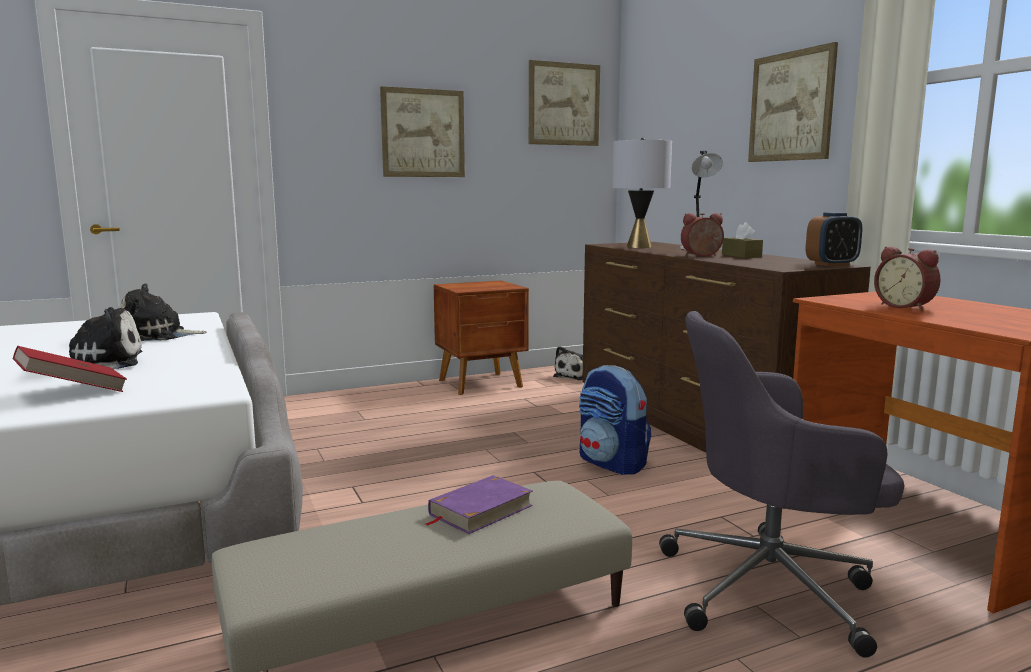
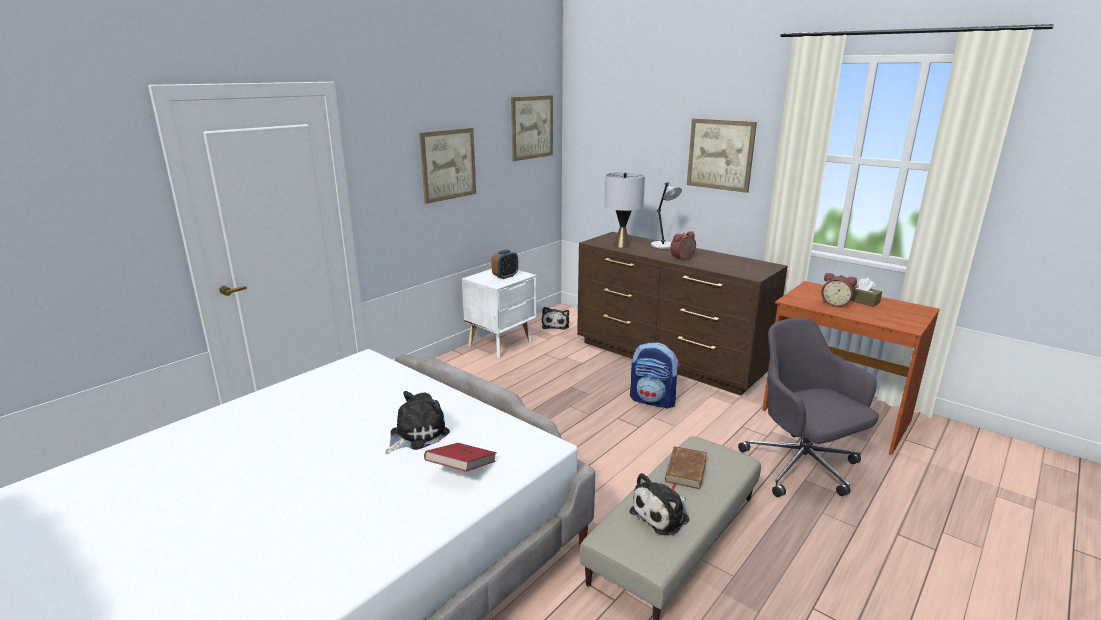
camera: 25 degrees left, 10 degrees up
(157, 336) = (389, 391): plush toy -> plush toy (662, 515)
(480, 510) = (685, 471): purple book -> brown book
(482, 384) = (501, 344): brown nightstand -> white nightstand
(741, 255) = (703, 255): brown tissue box -> brown tissue box (862, 301)
(771, 588) = (802, 467): grey office chair -> grey office chair turned 90 degrees clockwise
(832, 264) = (767, 265): alarm clock -> alarm clock (505, 276)

